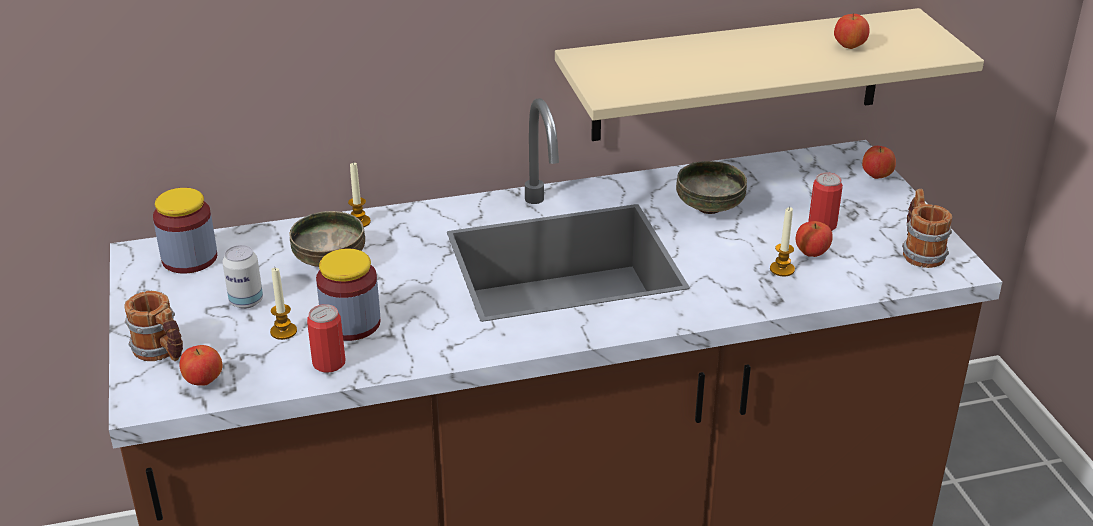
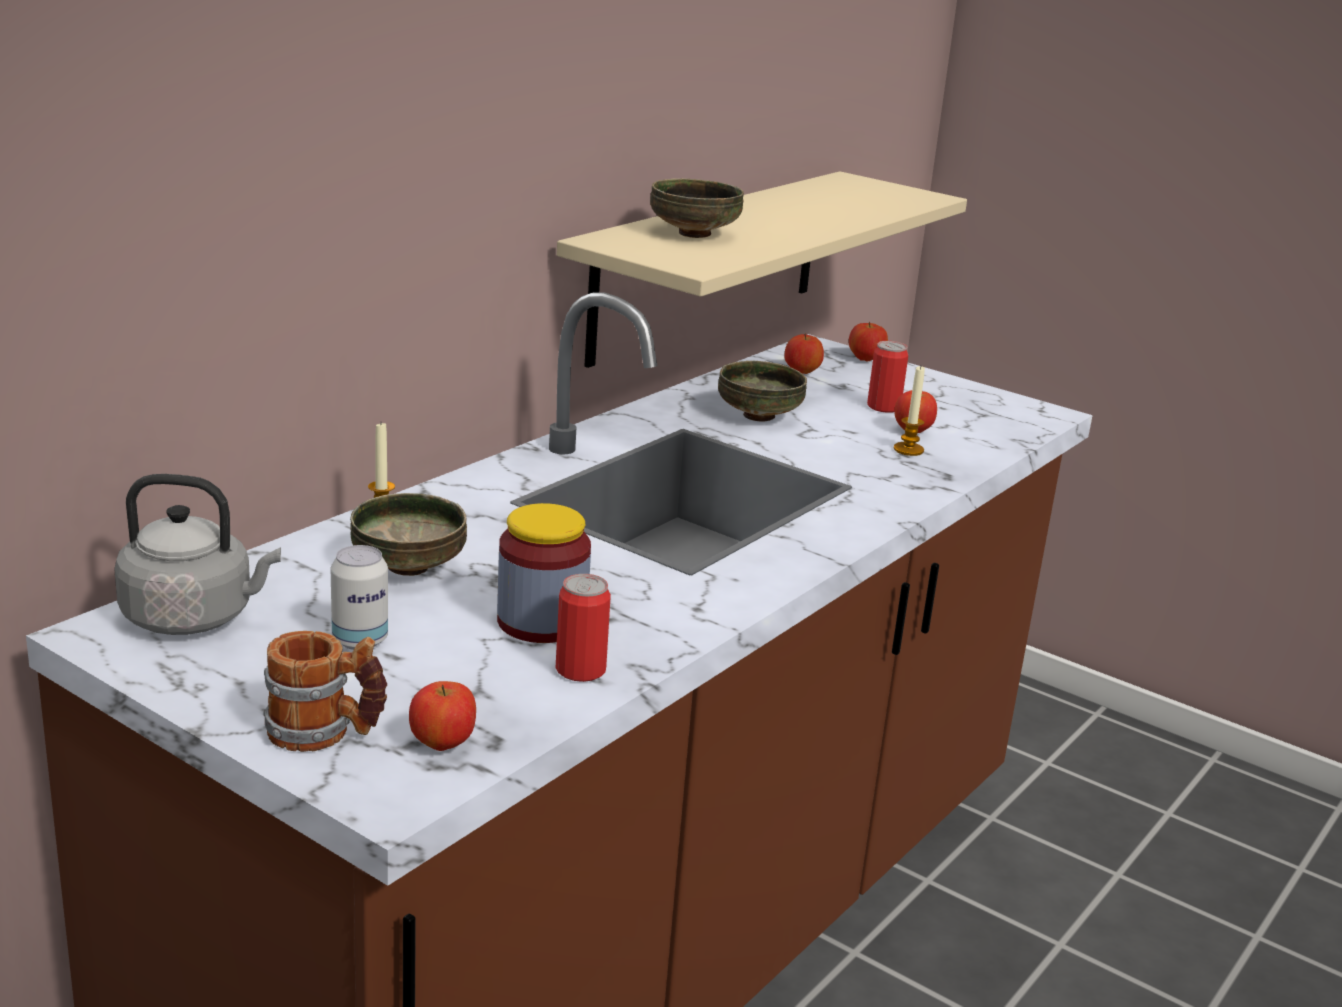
camera: 40 degrees left, 10 degrees down
(189, 258) = (194, 618): jar -> grey kettle
(283, 331) = (466, 656): candle -> none
(663, 61) = (693, 234): none -> bowl
(849, 47) = (841, 203): apple -> apple (802, 372)
(920, 251) = (995, 408): mug -> none

